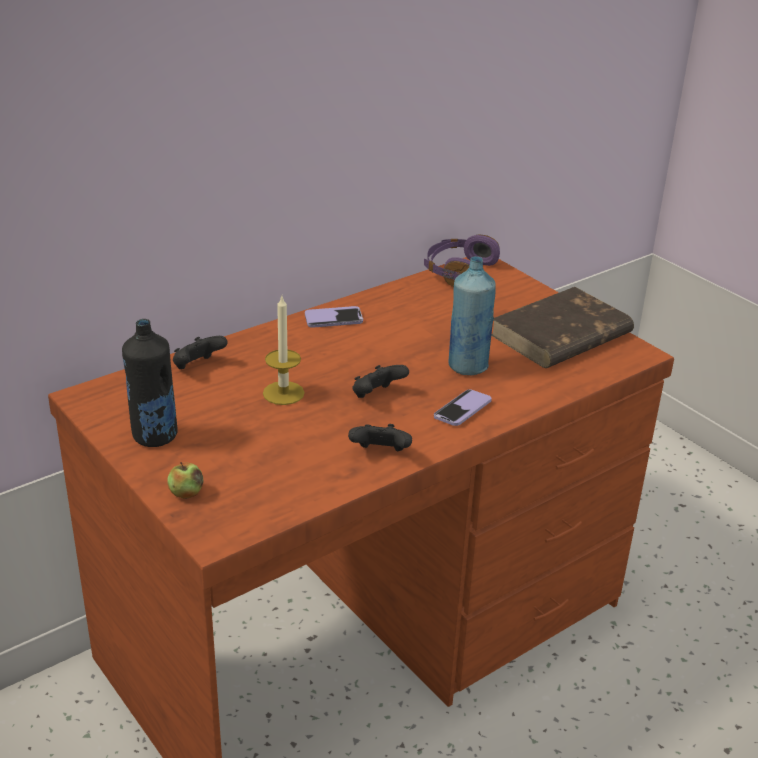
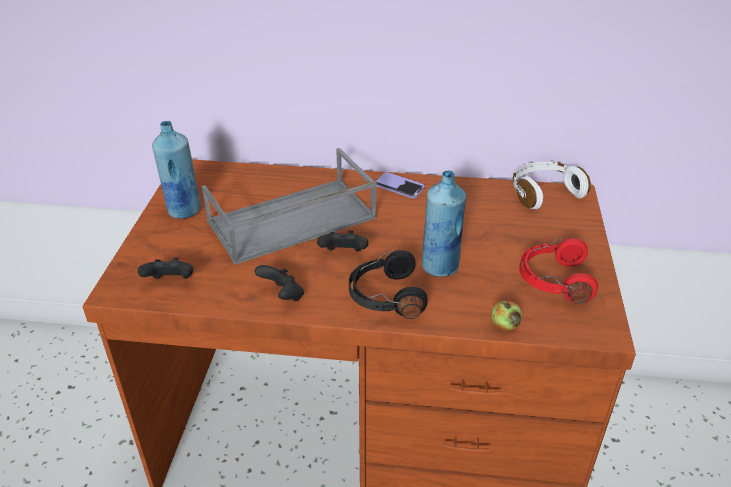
camera: 45 degrees right, 5 degrees up
(154, 436) = (183, 211): black bottle -> blue bottle
(186, 493) = (145, 254): apple -> apple (504, 325)
(198, 367) = (271, 179): black game controller -> black game controller (171, 282)
(283, 393) = (291, 221): candle -> grey tray
(458, 272) = (544, 193): purple headphones -> white headphones
(462, 409) = (385, 296): phone -> black headphones
(560, 335) = (553, 280): brown book -> red headphones

